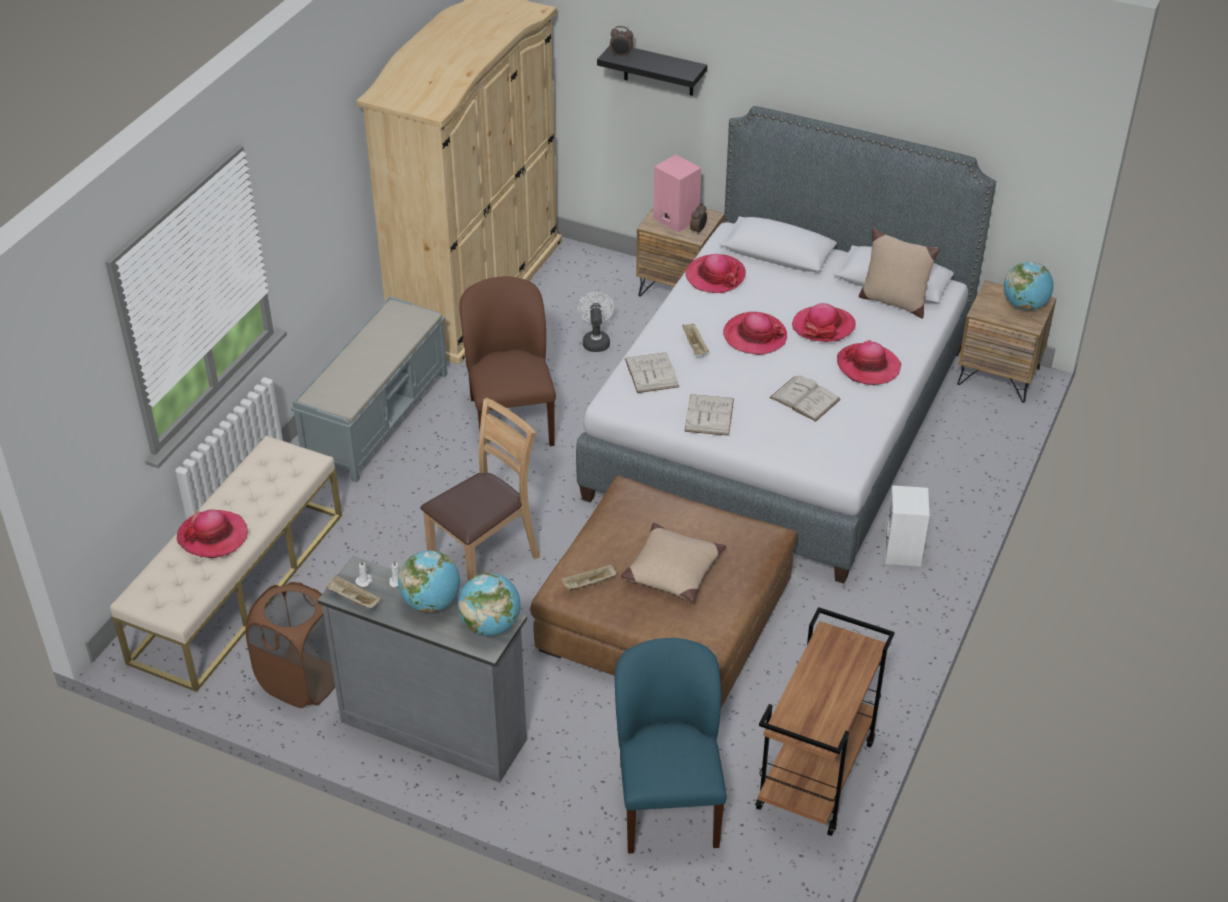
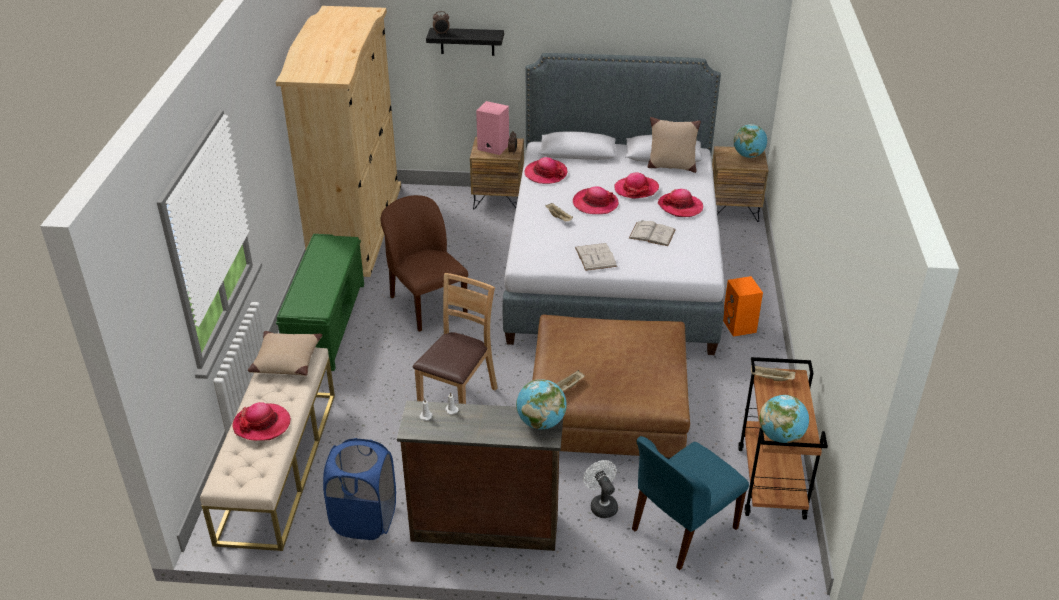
camera: 20 degrees left, 5 degrees down
(303, 681) = (365, 519): brown laundry basket -> blue laundry basket
(353, 599) = (425, 431): beige tray -> beige tray (771, 379)
(377, 417) = (327, 323): grey bench -> green bench
(431, 603) = (487, 418): globe -> globe (781, 436)
(433, 728) = (484, 526): grey dresser -> brown dresser
(595, 341) = (459, 242): white fan -> white fan (601, 504)
(651, 373) = (540, 239): white book -> none
(667, 803) = (682, 530): blue chair -> blue chair turned 105 degrees counterclockwise
(672, 570) = (619, 365): beige pillow -> beige pillow (286, 360)
(903, 552) = (740, 326): white speaker -> orange speaker

